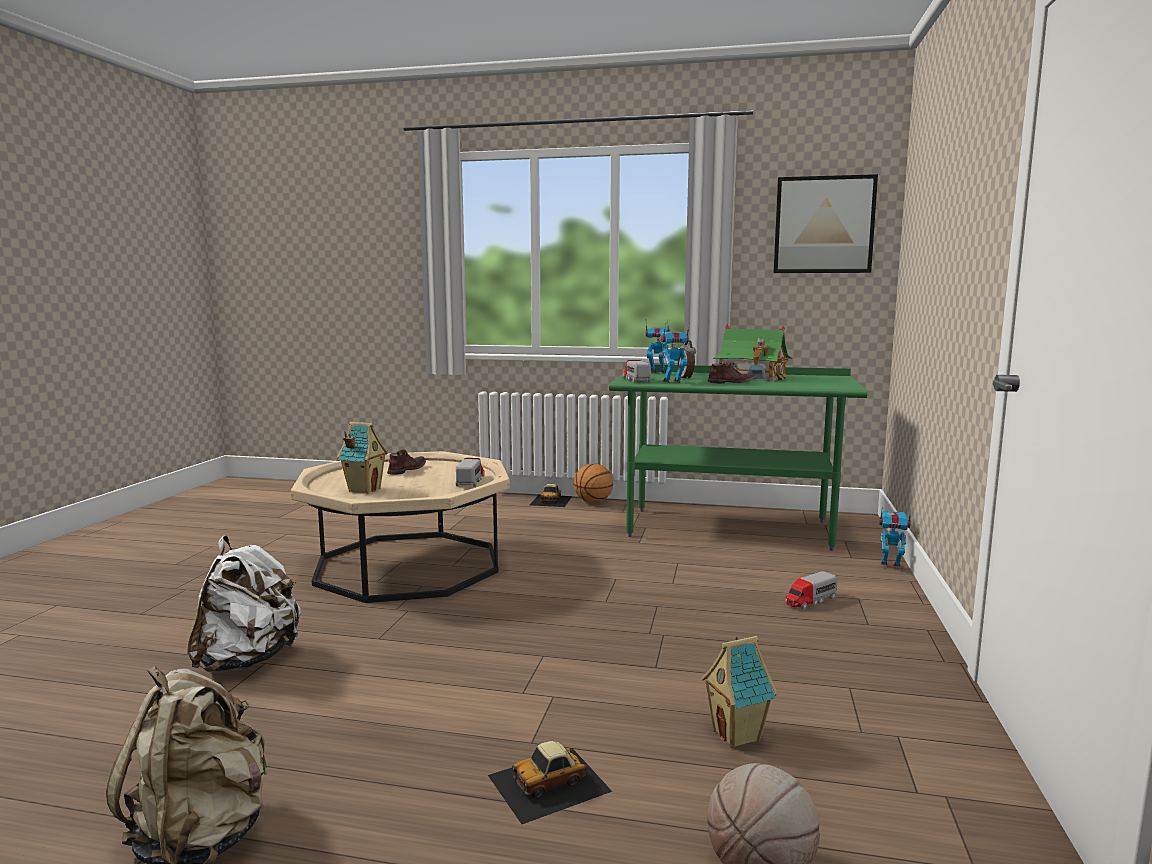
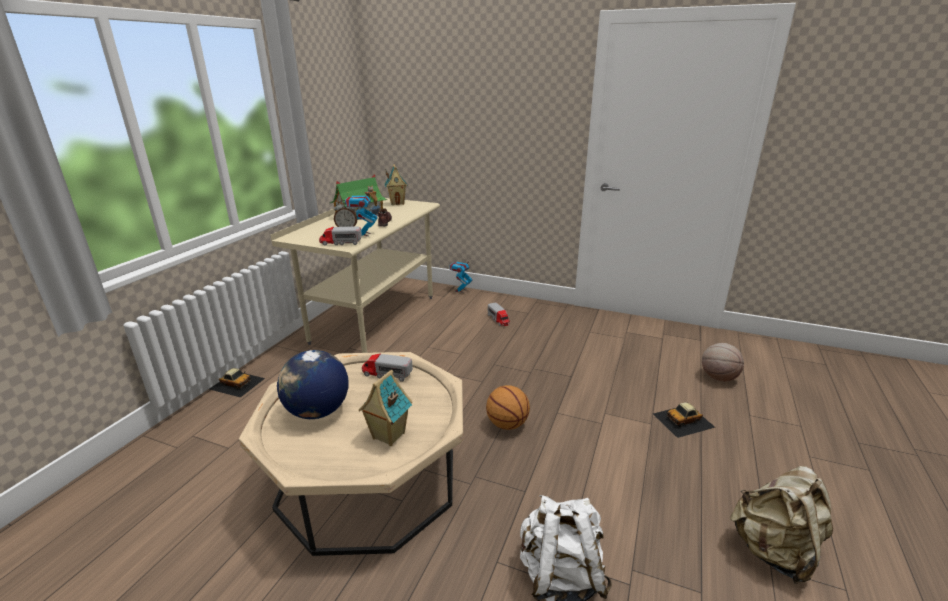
camera: 80 degrees left, 15 degrees up
(406, 470) = (317, 412): brown shoe -> globe
(549, 783) = (683, 420): toy car -> toy car turned 90 degrees clockwise
(593, 502) = (265, 362): basketball -> basketball (507, 424)
(657, 372) = (301, 233): toy robot -> none
(728, 528) = (374, 319): green desk -> beige desk
(738, 735) = (633, 365): toy house -> toy house (397, 203)
(824, 225) = (334, 94): picture -> none

